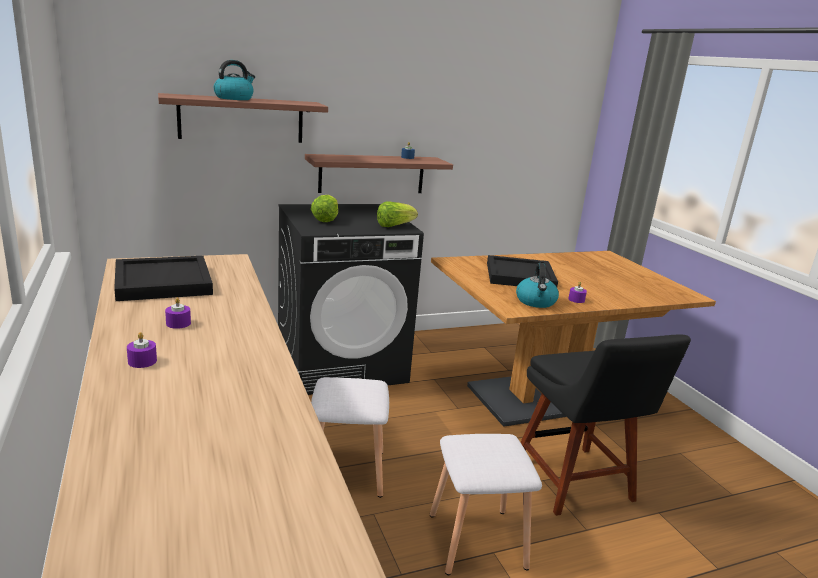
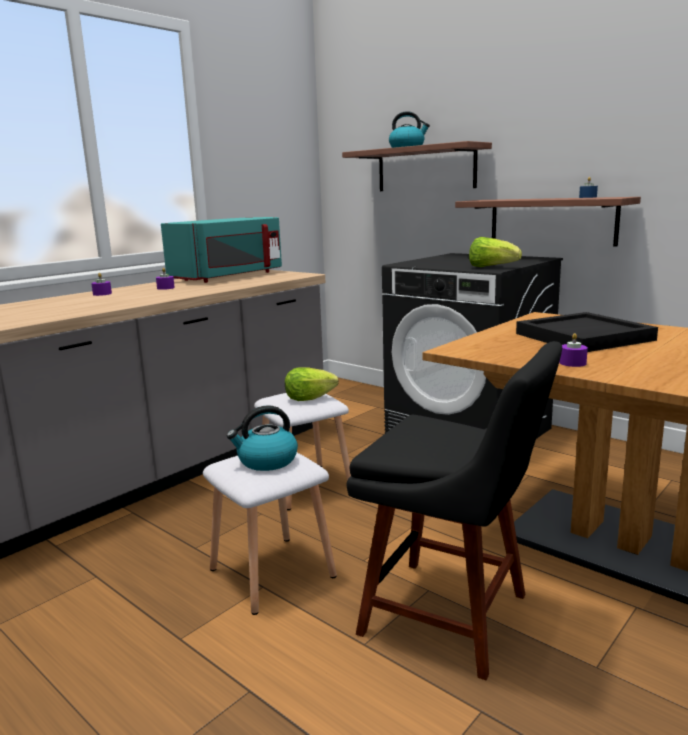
camera: 65 degrees right, 5 degrees down
(162, 282) = (229, 276): black tray -> turquoise microwave
(325, 220) = (444, 260): lettuce -> lettuce (309, 398)
(536, 302) = (507, 352): kettle -> kettle (266, 461)
(576, 484) = (453, 617): black chair -> black chair turned 105 degrees counterclockwise

